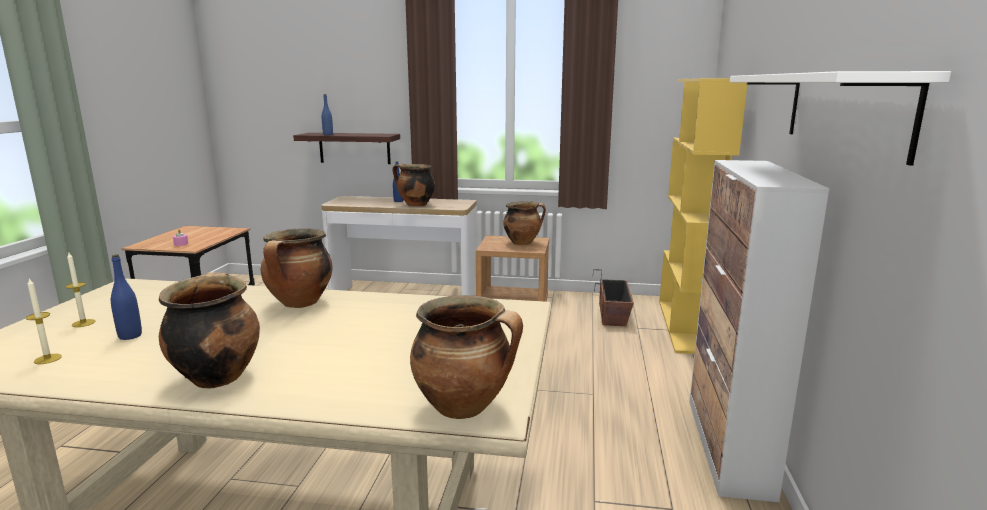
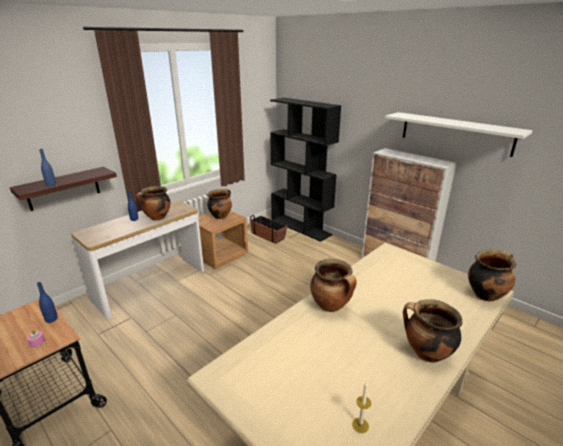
camera: 55 degrees left, 10 degrees up
(83, 323) = (295, 405): candle -> none
(130, 336) = (340, 382): blue bottle -> blue bottle (51, 319)
(685, 326) = (301, 227): yellow bookcase -> black bookcase

